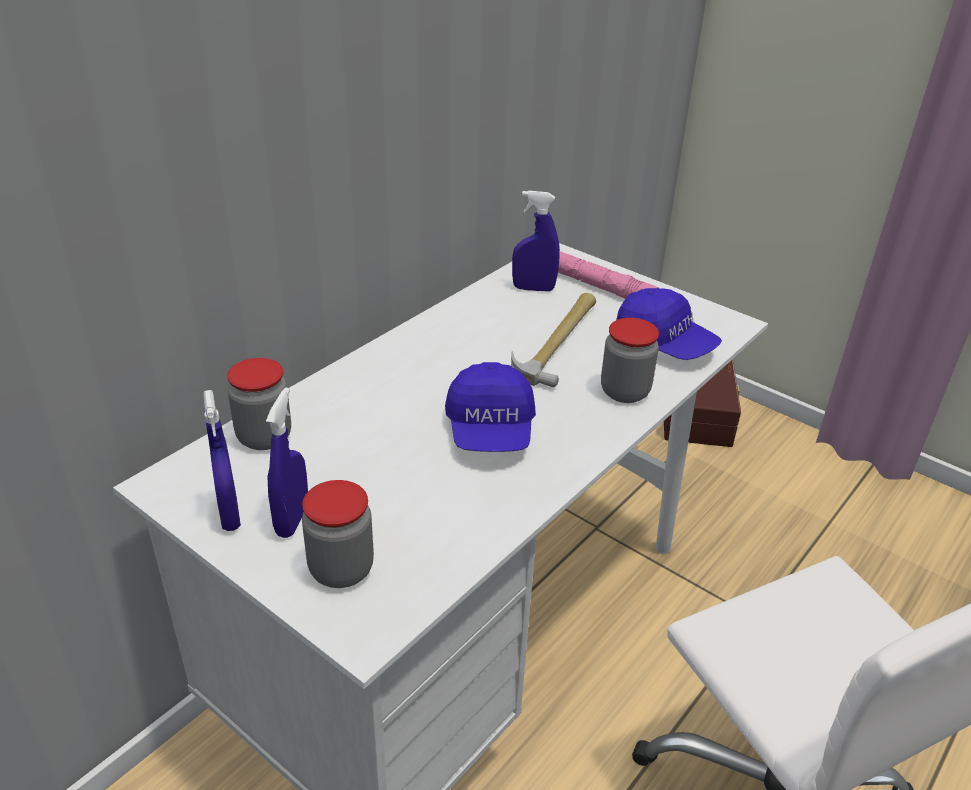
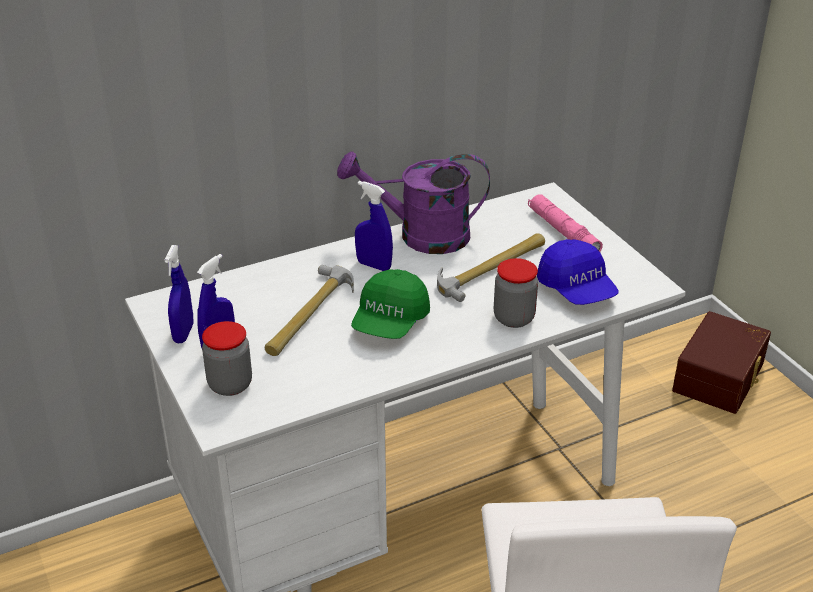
camera: 25 degrees right, 0 degrees up
(264, 437) = (234, 289): jar -> none
(384, 446) = (308, 314): none -> hammer
(453, 323) = (421, 236): none -> purple watering can
(490, 431) = (390, 322): blue cap -> green cap
(533, 288) = (505, 221): blue spray bottle -> blue spray bottle (374, 265)

